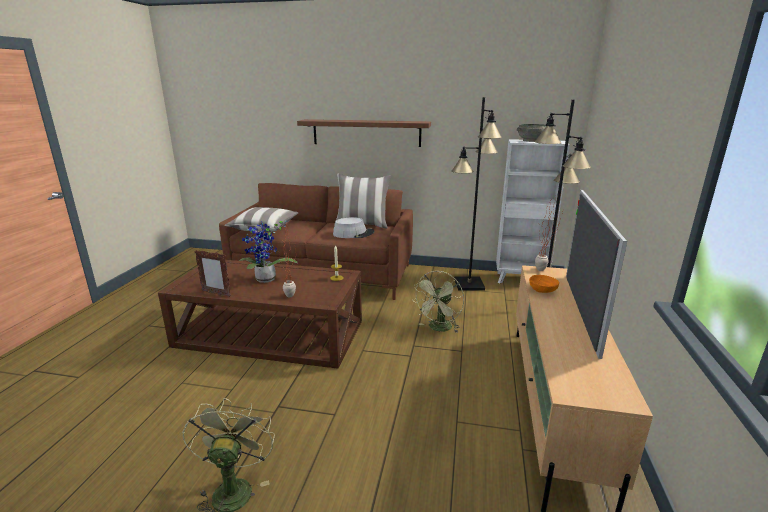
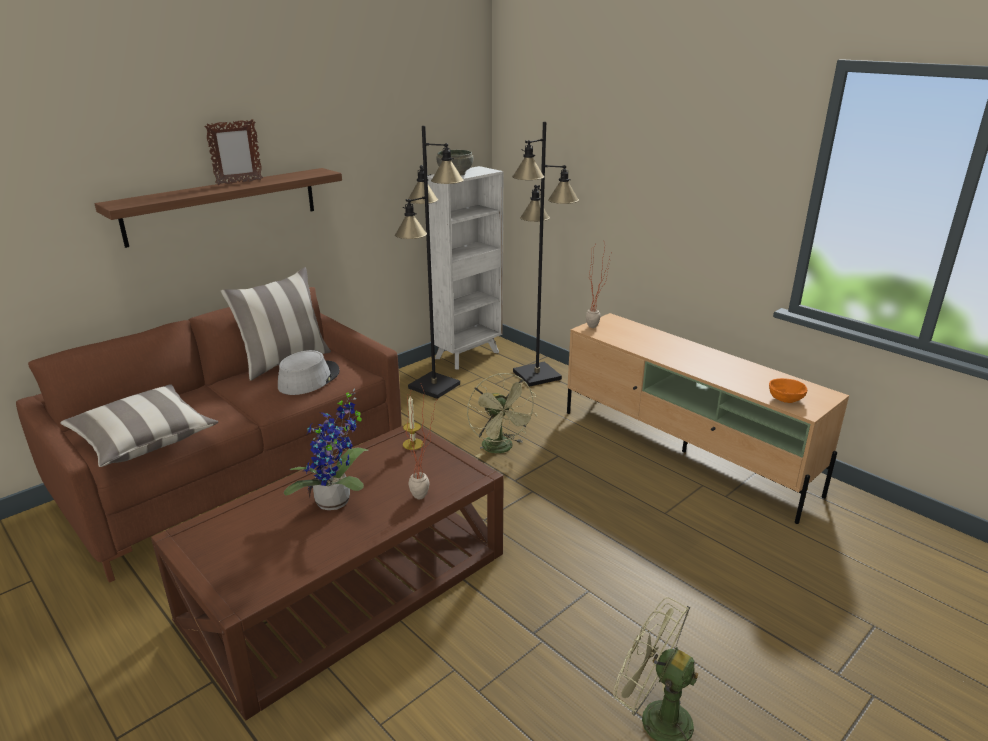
camera: 55 degrees left, 5 degrees up
(216, 294) = (325, 561): picture frame -> picture frame (239, 182)
(542, 291) = (636, 345): orange bowl -> orange bowl (785, 399)
(580, 310) = (687, 348): television -> none

